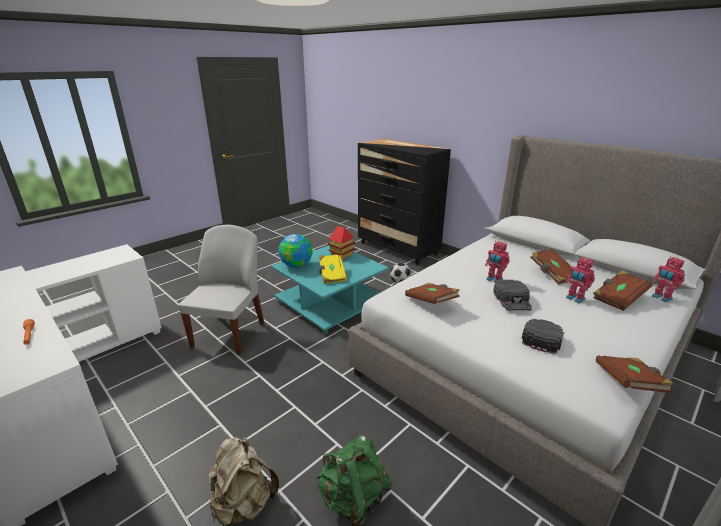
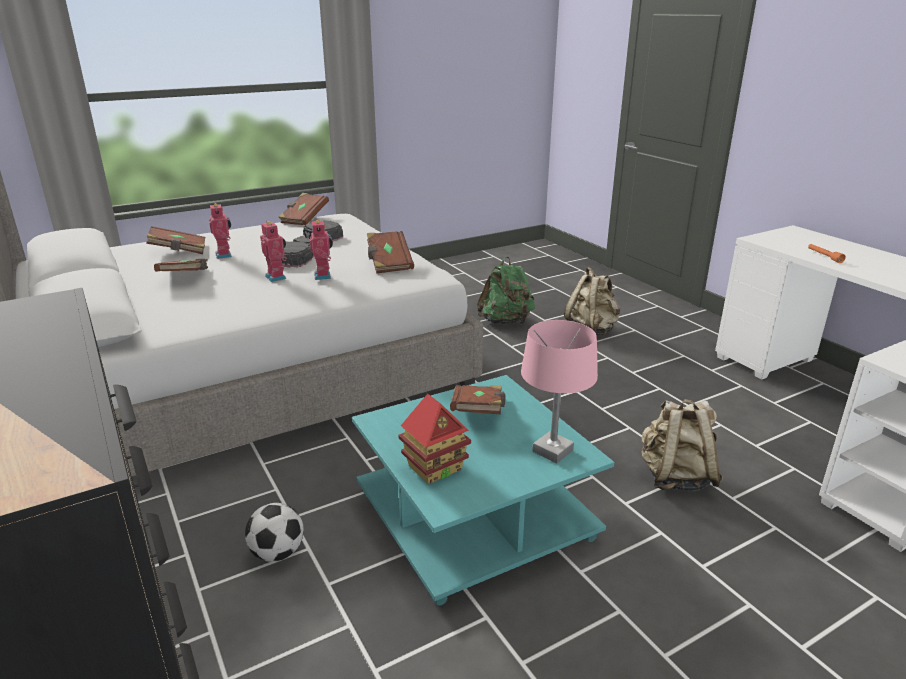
camera: 165 degrees left, 0 degrees up
(230, 333) = (675, 477): white chair -> beige backpack
(296, 265) = (552, 451): globe -> pink table lamp
(332, 275) = (478, 412): yellow book -> brown book
(661, 298) = (134, 248): toy robot -> toy robot (324, 276)

